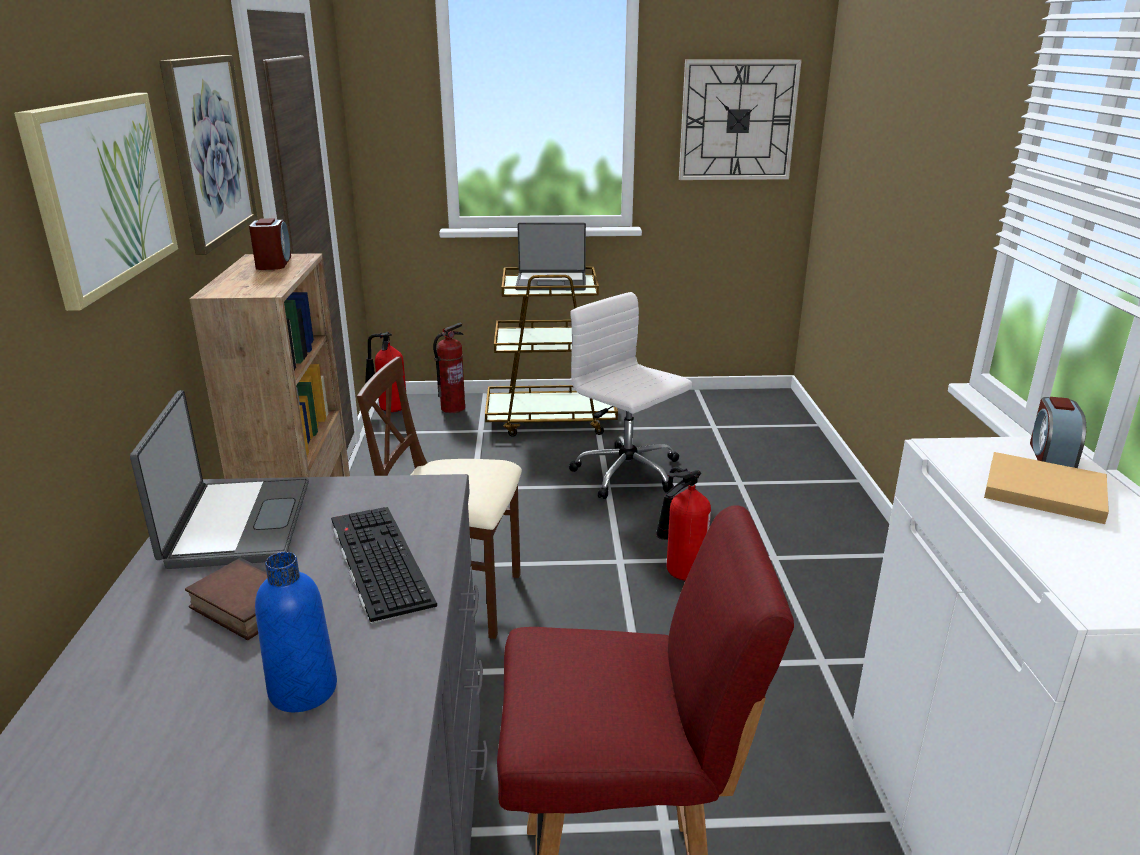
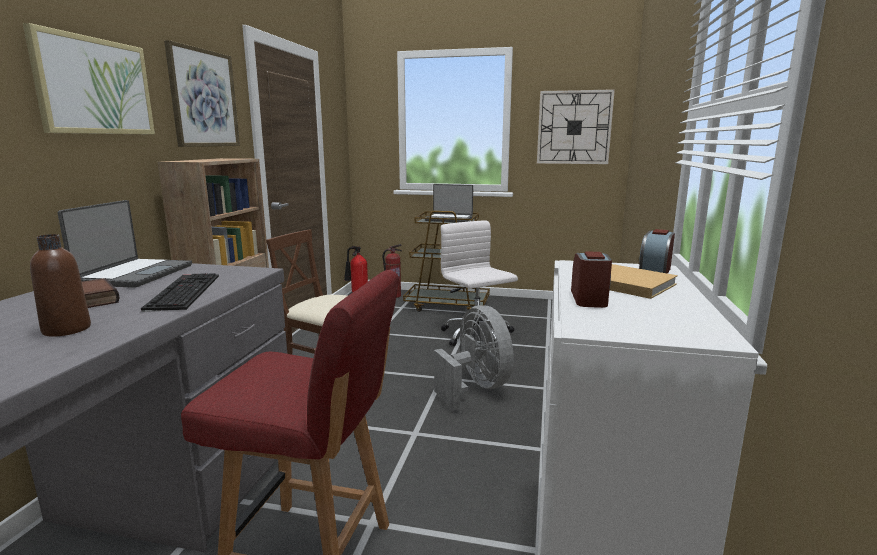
camera: 15 degrees right, 10 degrees down
(274, 263) = (226, 158): alarm clock -> alarm clock (589, 299)
(303, 690) = (67, 329): blue bottle -> brown bottle
(679, 572) = (476, 388): fire extinguisher -> grey fan

